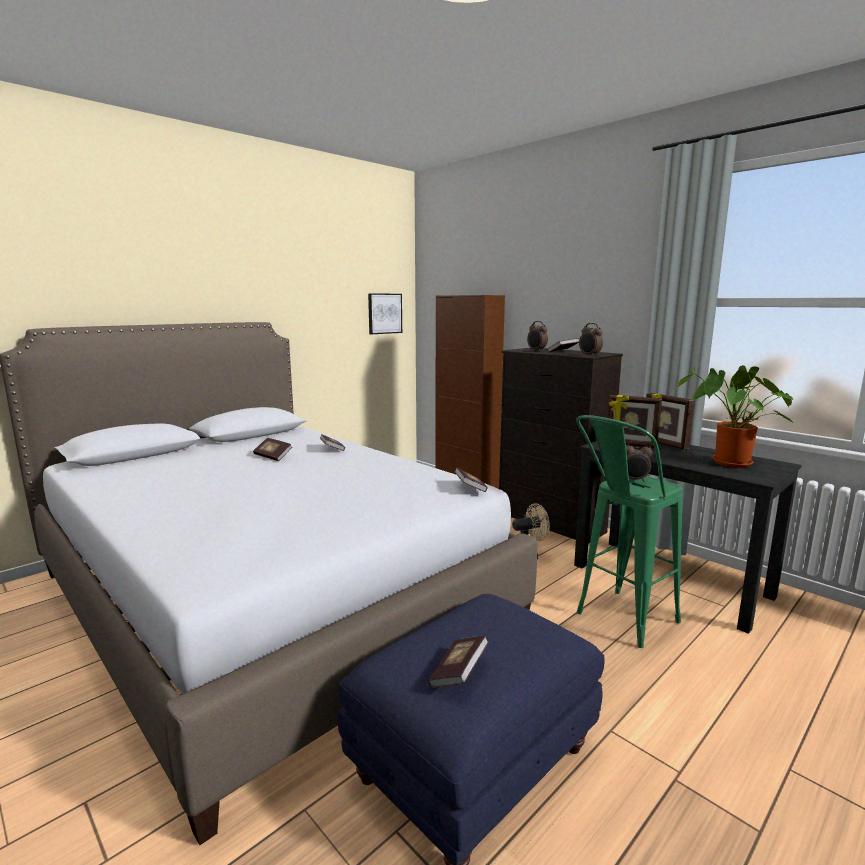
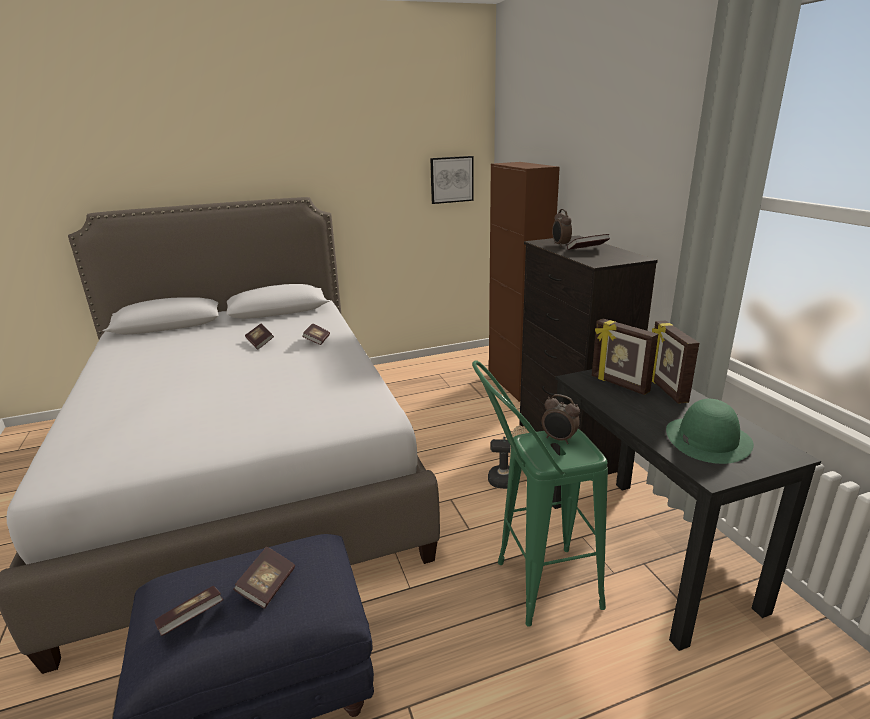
camera: 25 degrees right, 10 degrees up
(470, 488) = (372, 416): book -> book (267, 586)
(589, 356) = (597, 263): alarm clock -> none
(728, 464) = (707, 439): potted plant -> green hat

